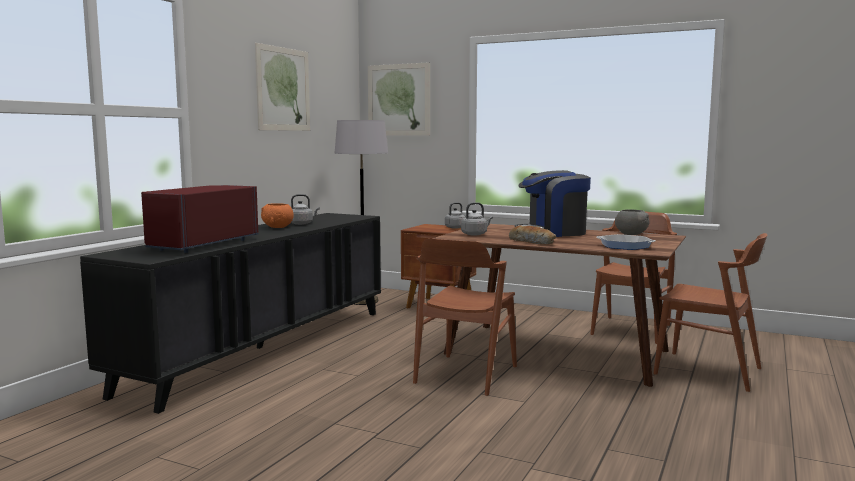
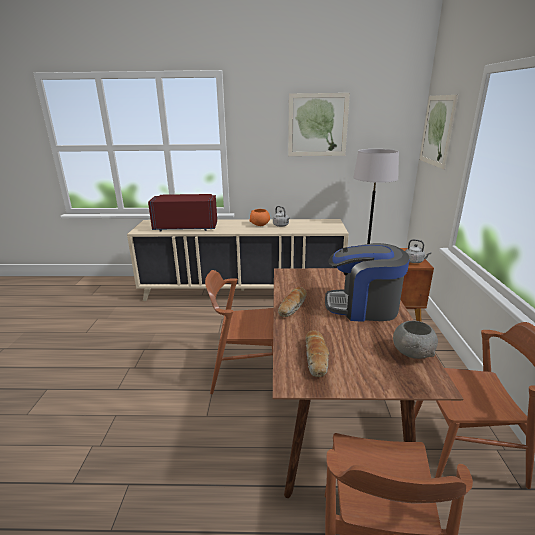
camera: 65 degrees right, 15 degrees up
(264, 348) = (242, 291): black cabinet -> beige cabinet
(475, 234) = (311, 278): grey kettle -> none
(553, 232) = (363, 307): coffee machine -> coffee machine turned 45 degrees counterclockwise
(625, 246) = (316, 359): frying pan -> bread

